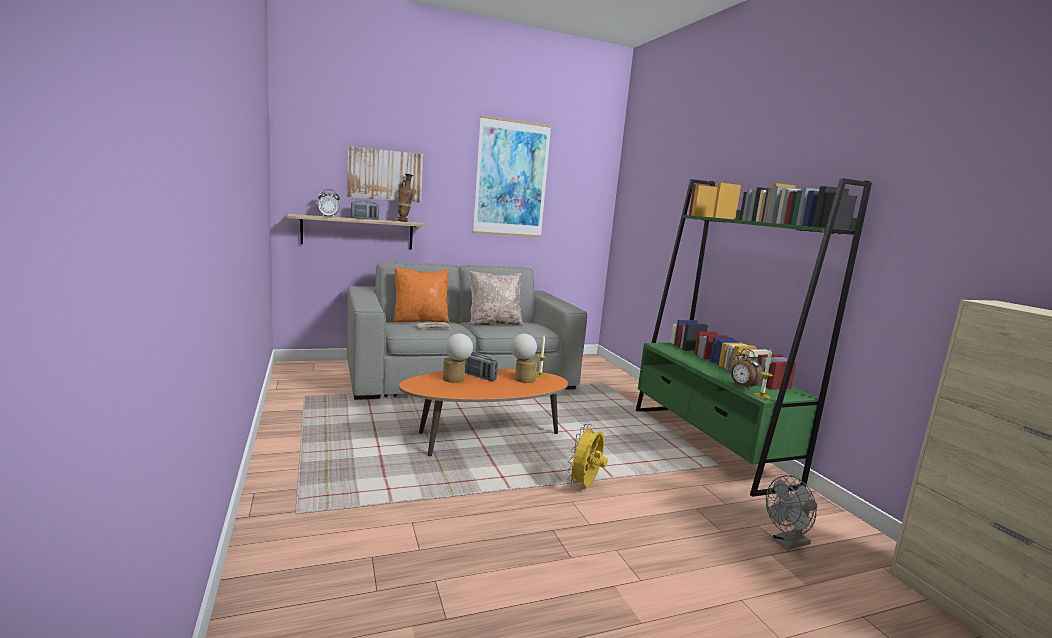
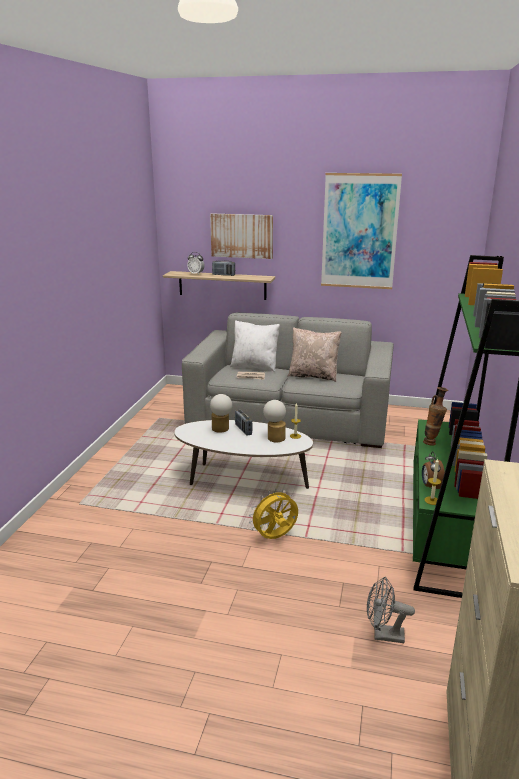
camera: 35 degrees right, 10 degrees up
(404, 221) = (255, 277): vase -> vase (432, 443)
(420, 320) = (255, 366): orange pillow -> white pillow
(483, 440) = (243, 480): orange coffee table -> white coffee table

